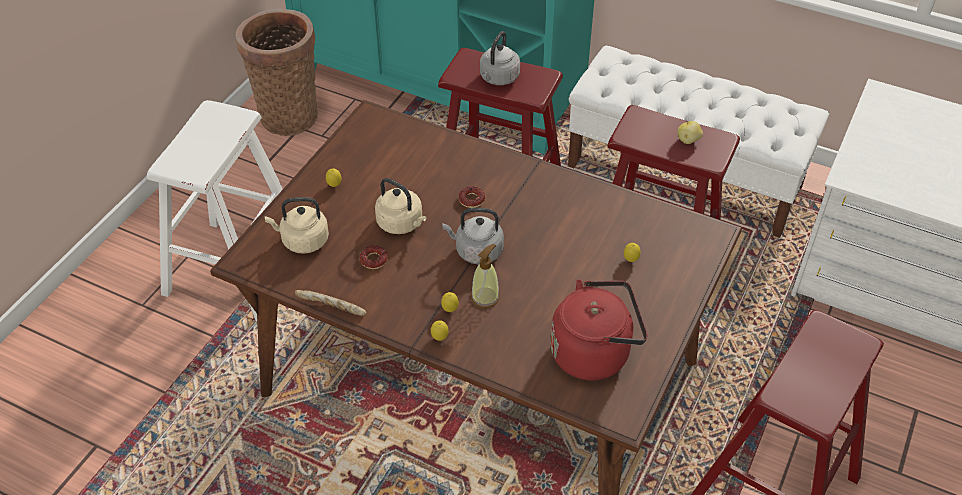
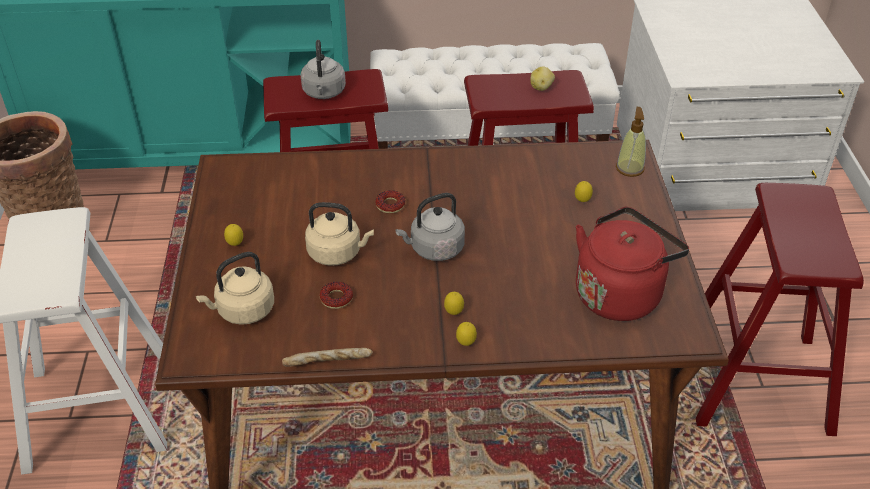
camera: 30 degrees left, 5 degrees down
(485, 297) = (478, 287): soap dispenser -> soap dispenser (629, 168)

